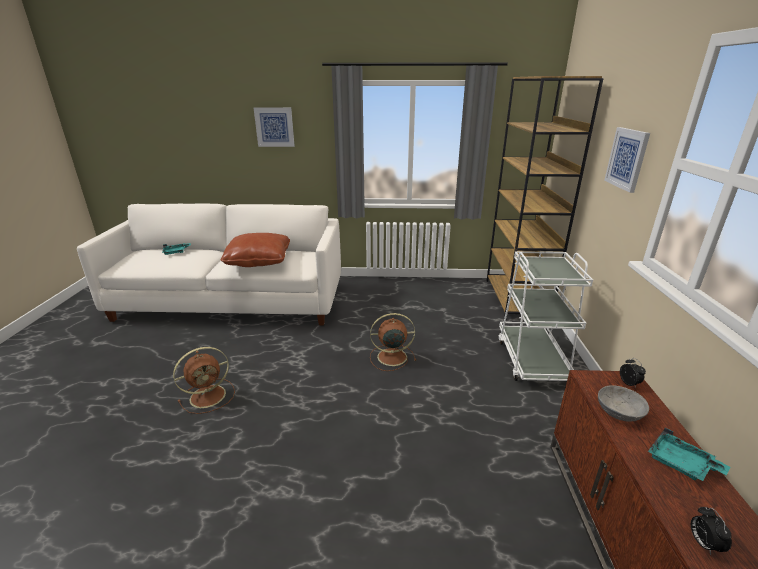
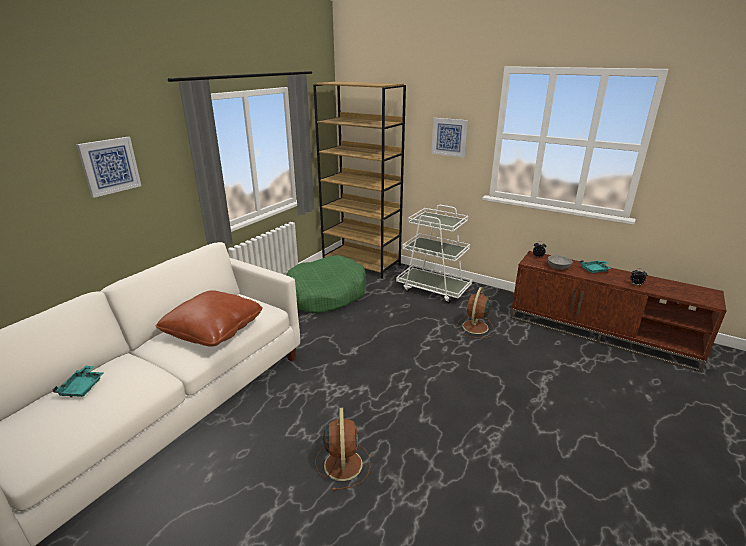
camera: 60 degrees left, 0 degrees up
(390, 357) = (380, 340): brown fan -> brown fan (475, 327)
(432, 303) = (325, 294): none -> green dog bed

